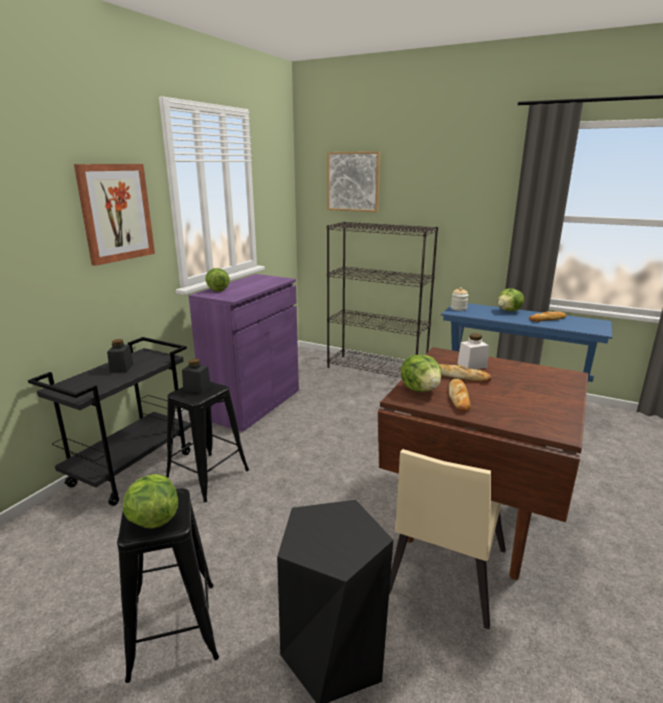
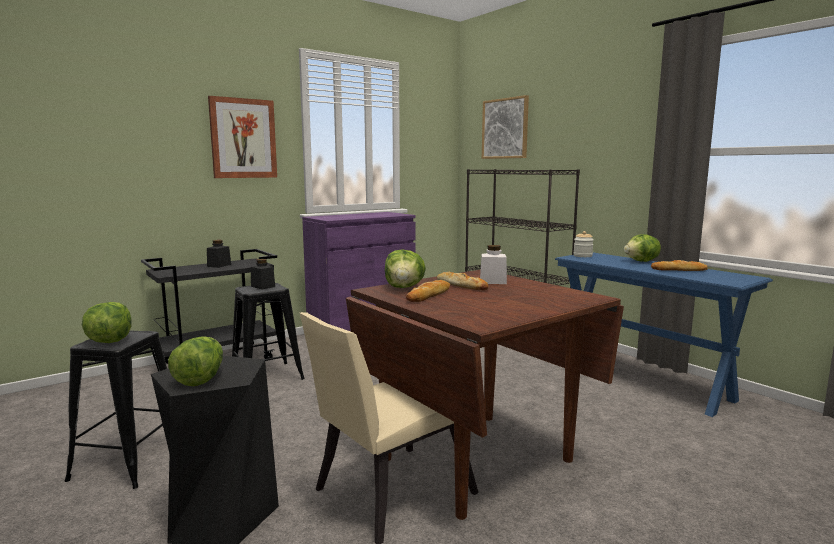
camera: 25 degrees right, 10 degrees down
(217, 289) = (331, 215): lettuce -> lettuce (201, 378)

